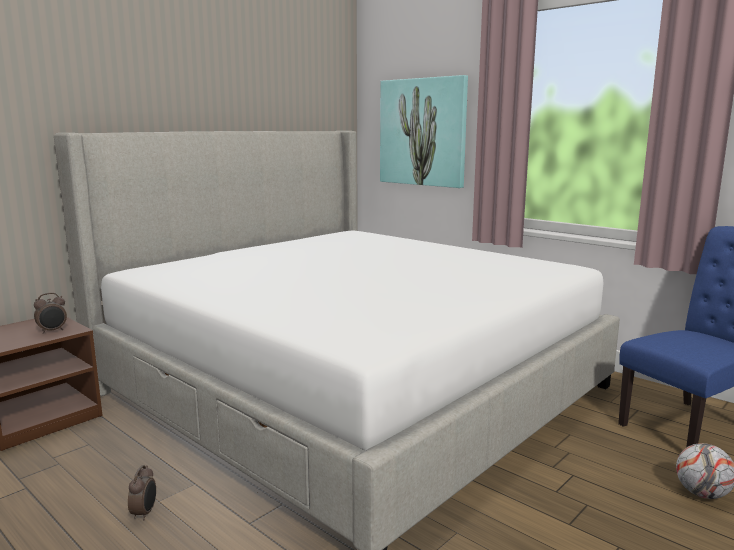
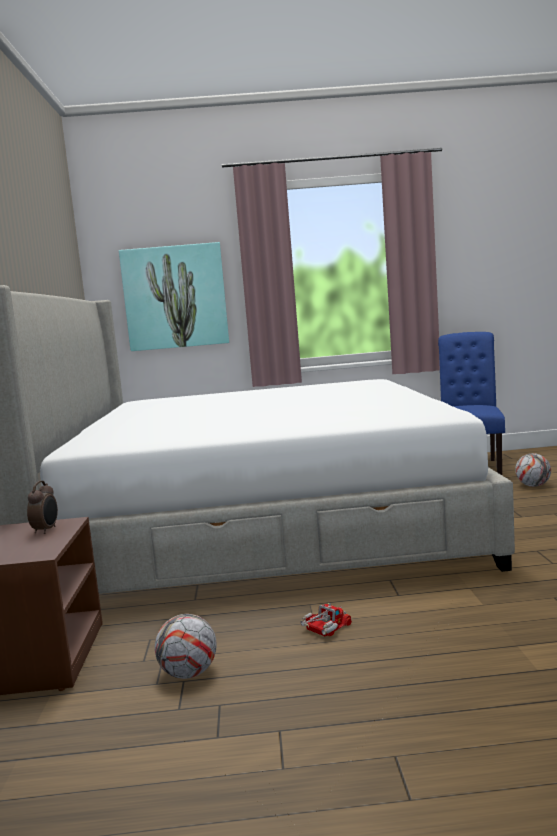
camera: 45 degrees left, 5 degrees down
(38, 484) = (188, 673): none -> football
(145, 513) = (324, 630): alarm clock -> toy truck

